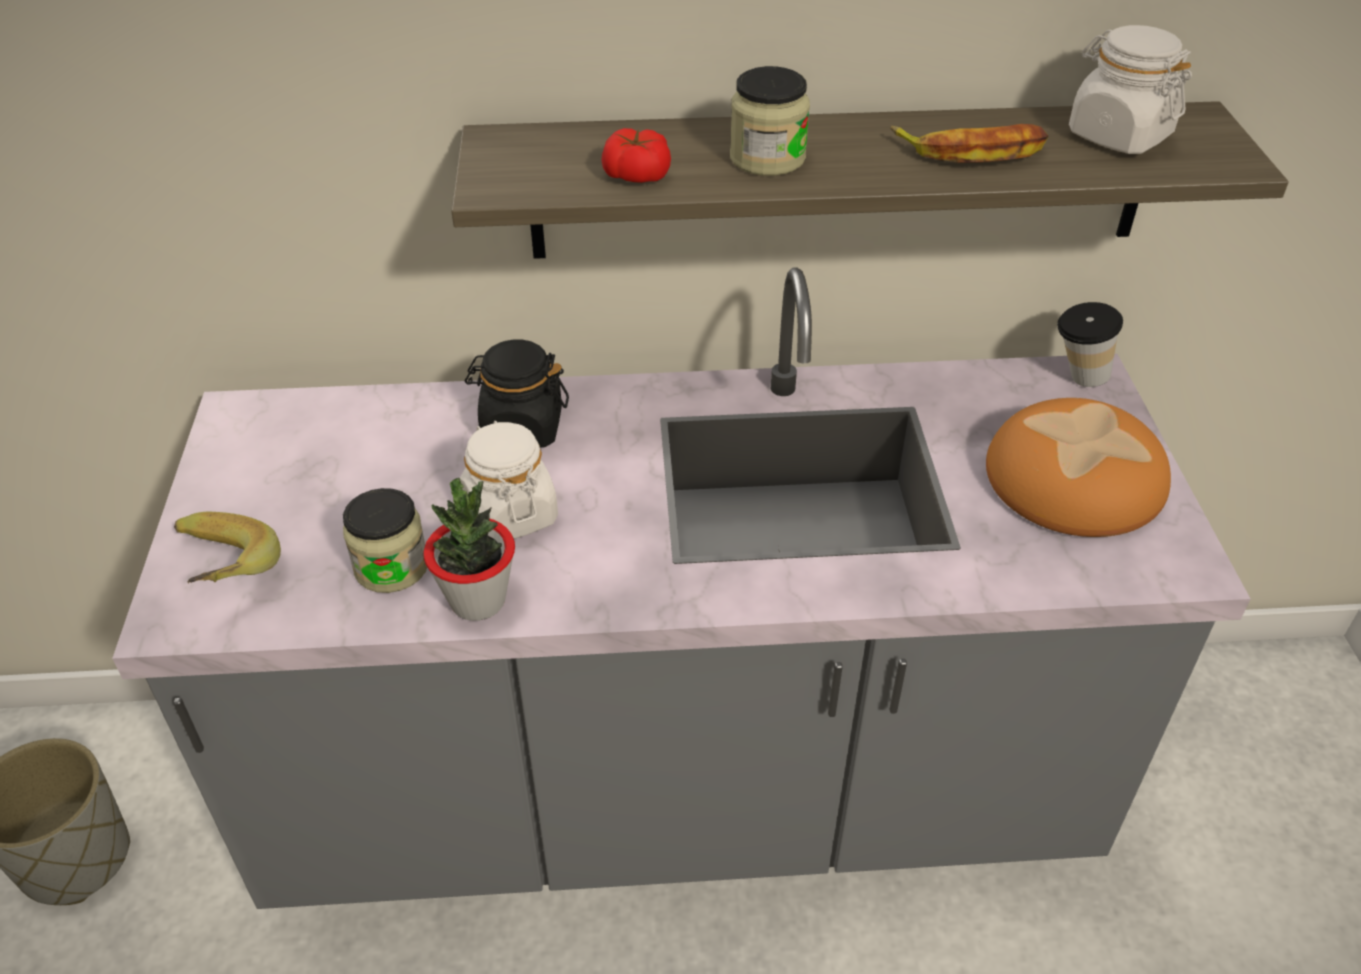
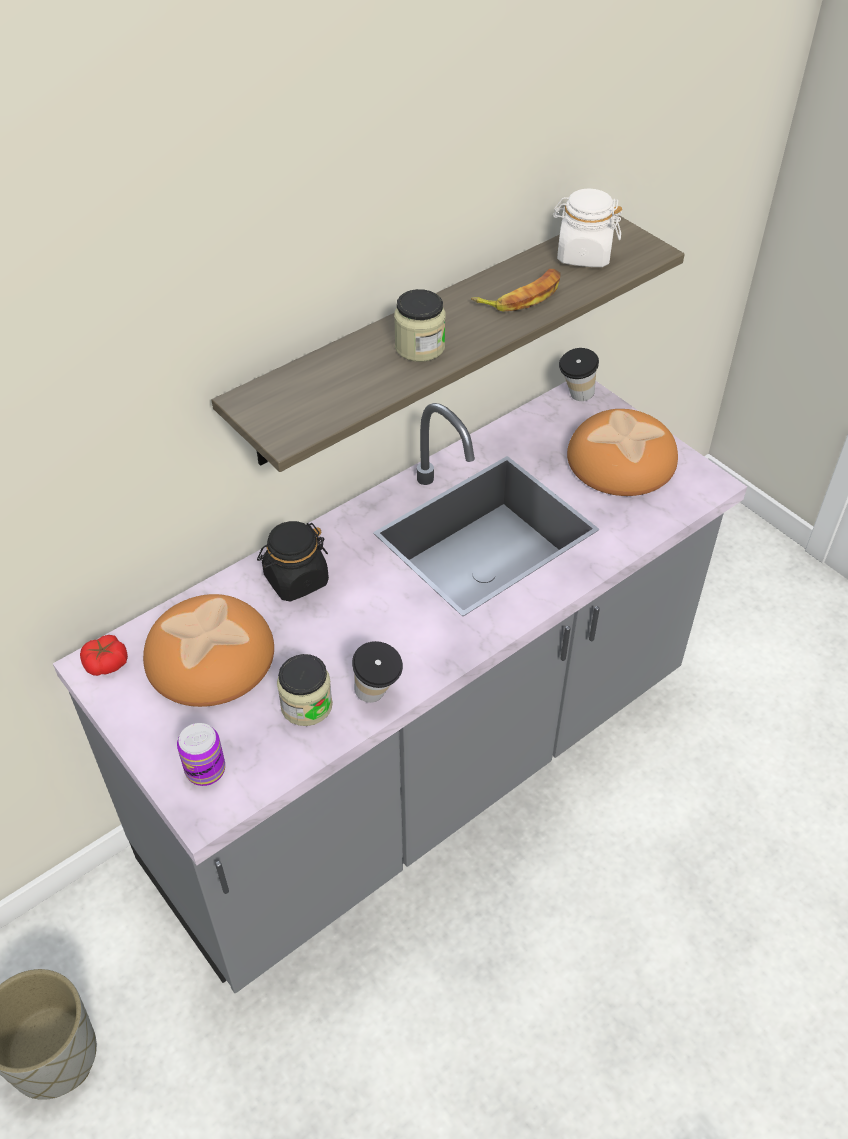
camera: 35 degrees left, 5 degrees up
(219, 576) = (205, 770): banana -> can
(349, 462) = (209, 657): none -> bread
(478, 601) = (377, 696): potted plant -> cup
(510, 514) = (344, 636): white jar -> none
(636, 175) = (359, 390): tomato -> tomato (106, 663)

